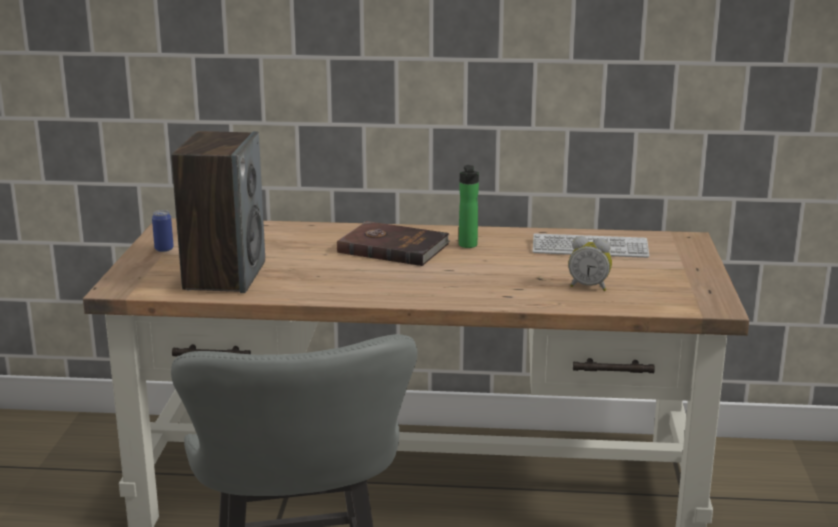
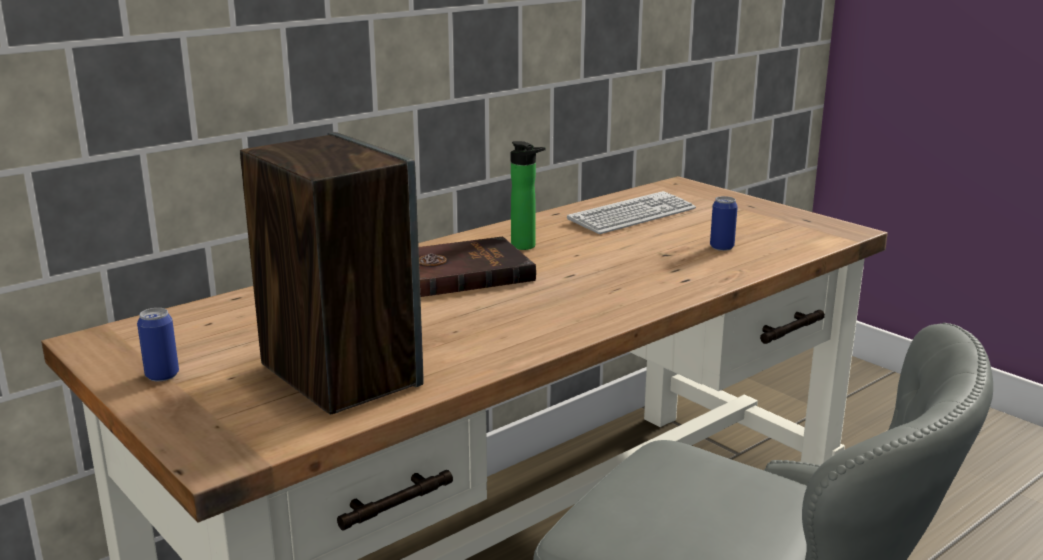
camera: 45 degrees left, 0 degrees up
(589, 286) = (721, 247): alarm clock -> can

